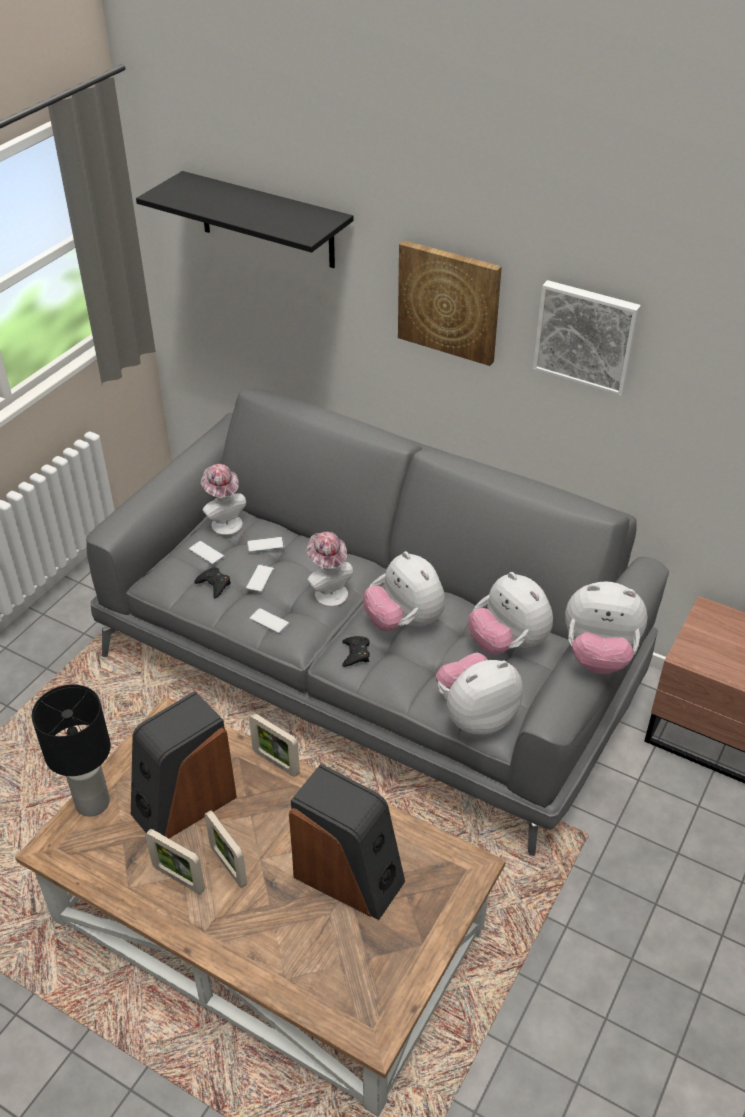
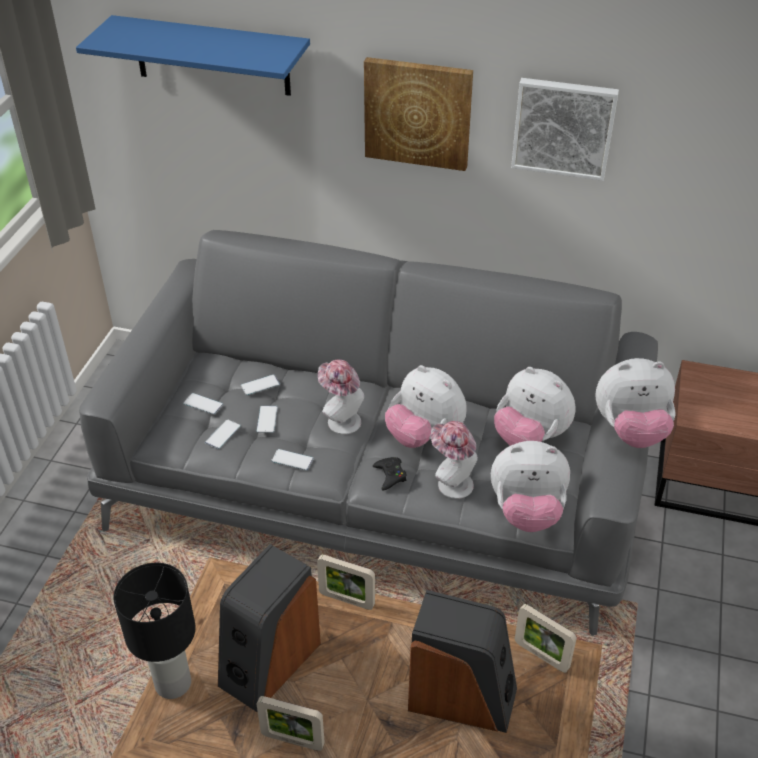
camera: 15 degrees left, 0 degrees up
(214, 585) = (222, 434): black game controller -> phone
(224, 522) = (210, 370): hat -> hat (451, 482)
(228, 866) = (338, 715): picture frame -> picture frame (541, 655)
(266, 220) = (212, 56): black shelf -> blue shelf
(475, 716) = (526, 512): plush toy -> plush toy turned 135 degrees counterclockwise

